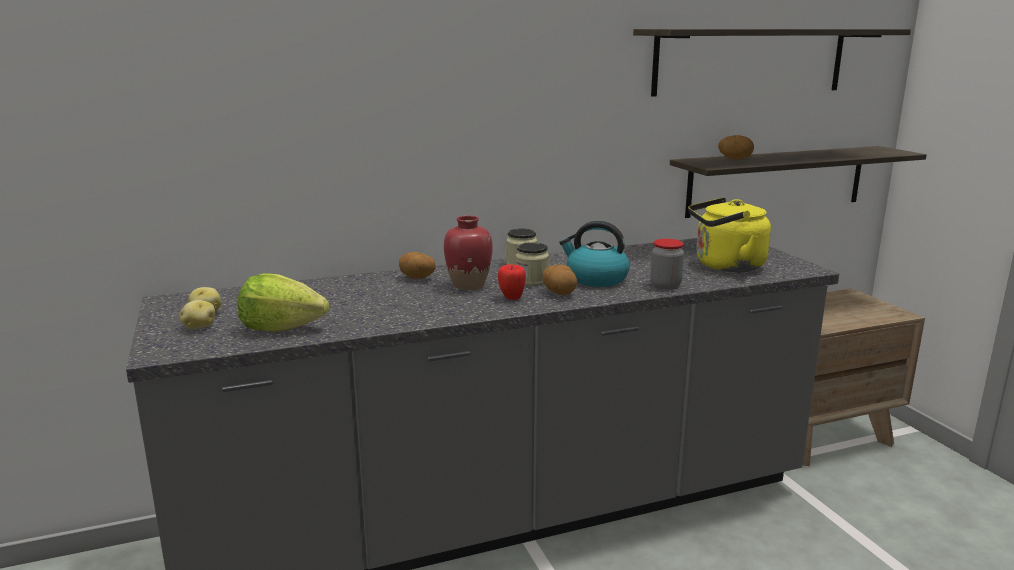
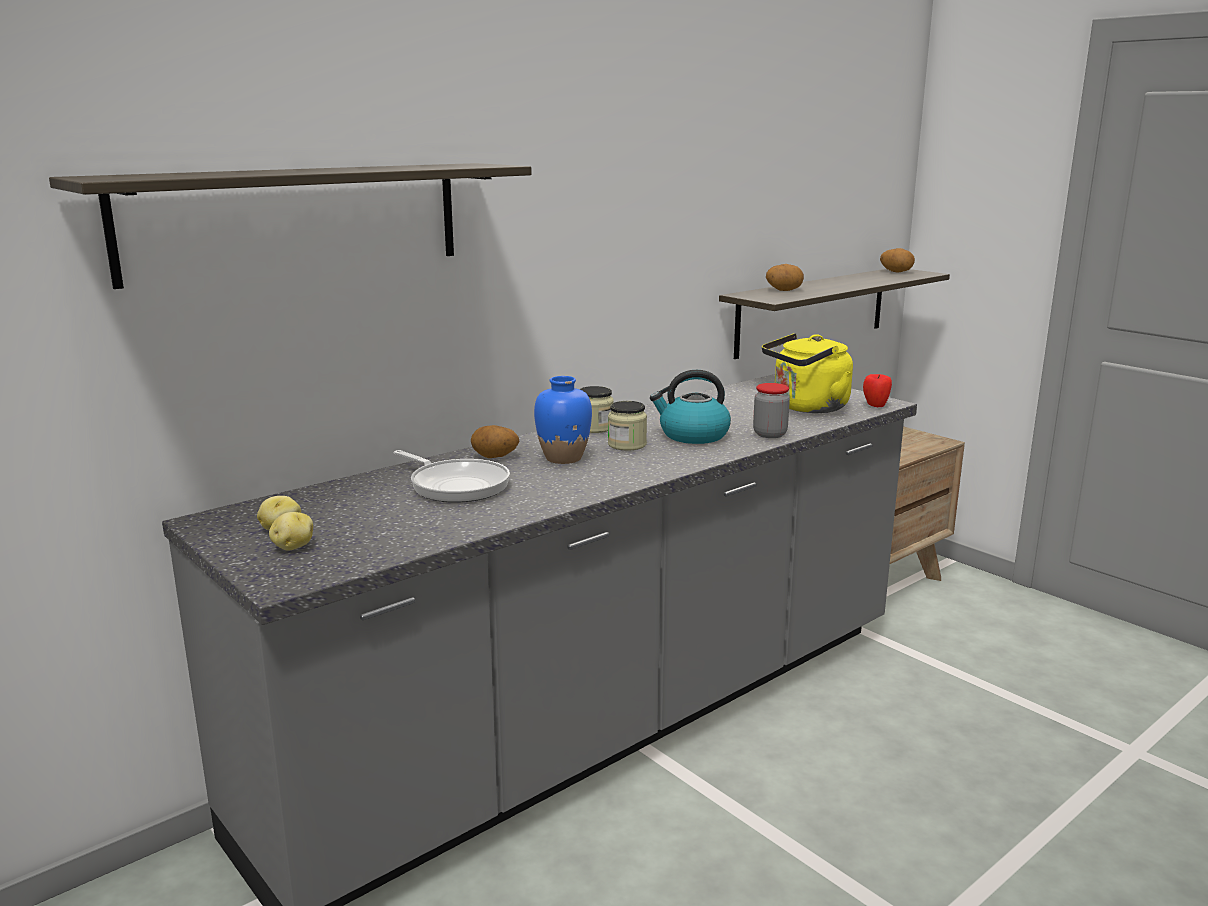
camera: 20 degrees left, 0 degrees up
(281, 328) = (400, 533): lettuce -> none
(363, 296) = (456, 485): none -> frying pan
(468, 285) = (563, 458): red vase -> blue vase
(511, 298) = (627, 466): apple -> apple (875, 406)
(559, 293) = (672, 455): potato -> potato (896, 272)
(750, 61) = (787, 182): shelf -> shelf (296, 220)

